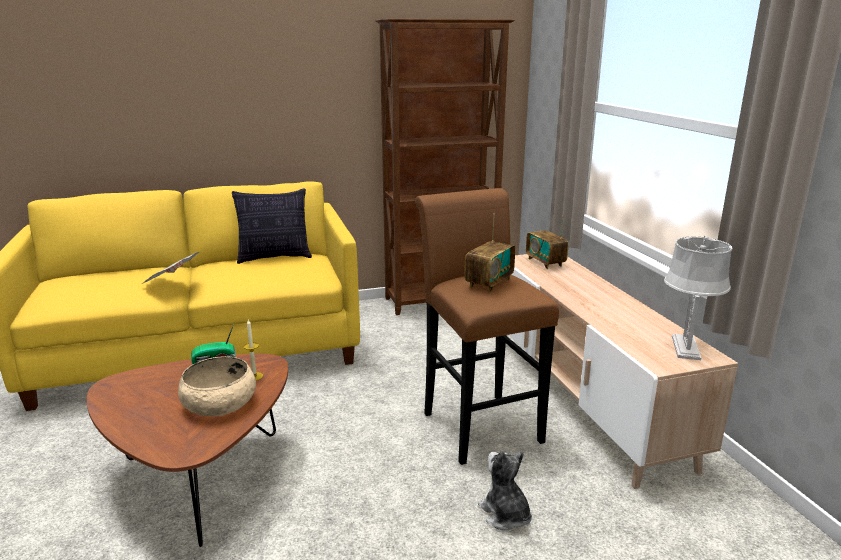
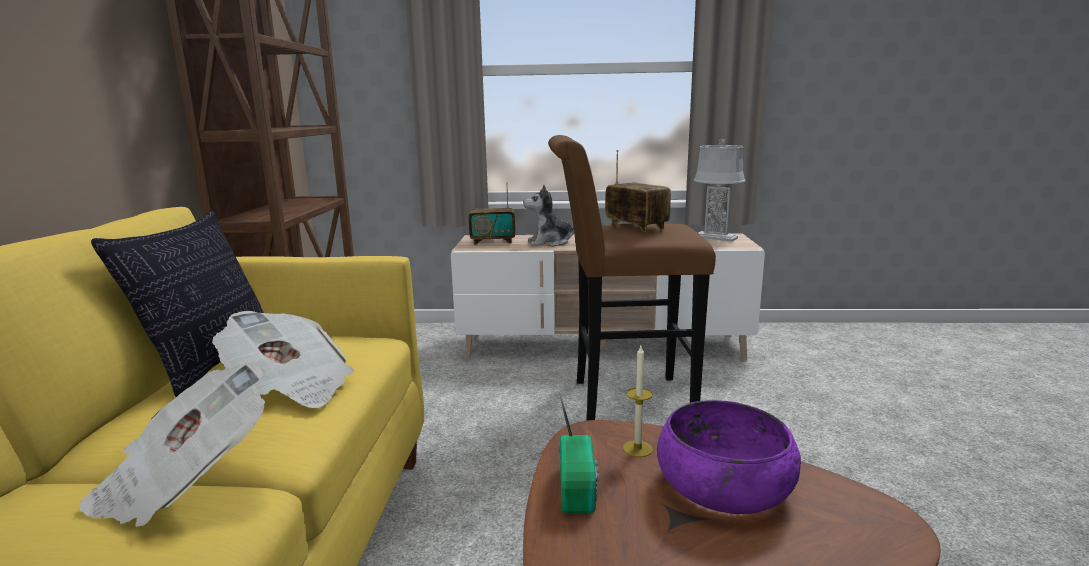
camera: 70 degrees left, 5 degrees down
(219, 403) = (723, 485): beige bowl -> purple bowl
(252, 277) = (291, 387): none -> newspaper
(505, 515) = (782, 419): plush toy -> plush toy (550, 242)

